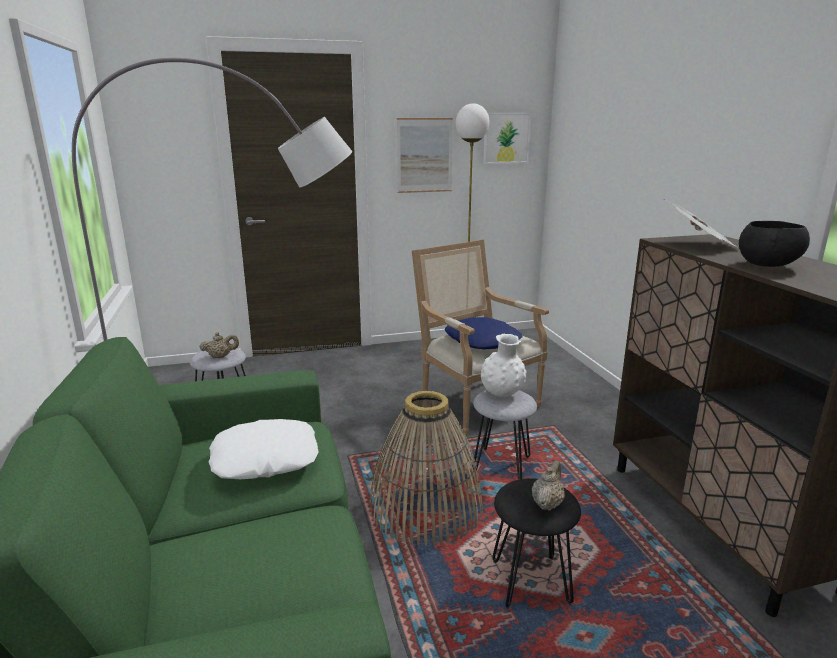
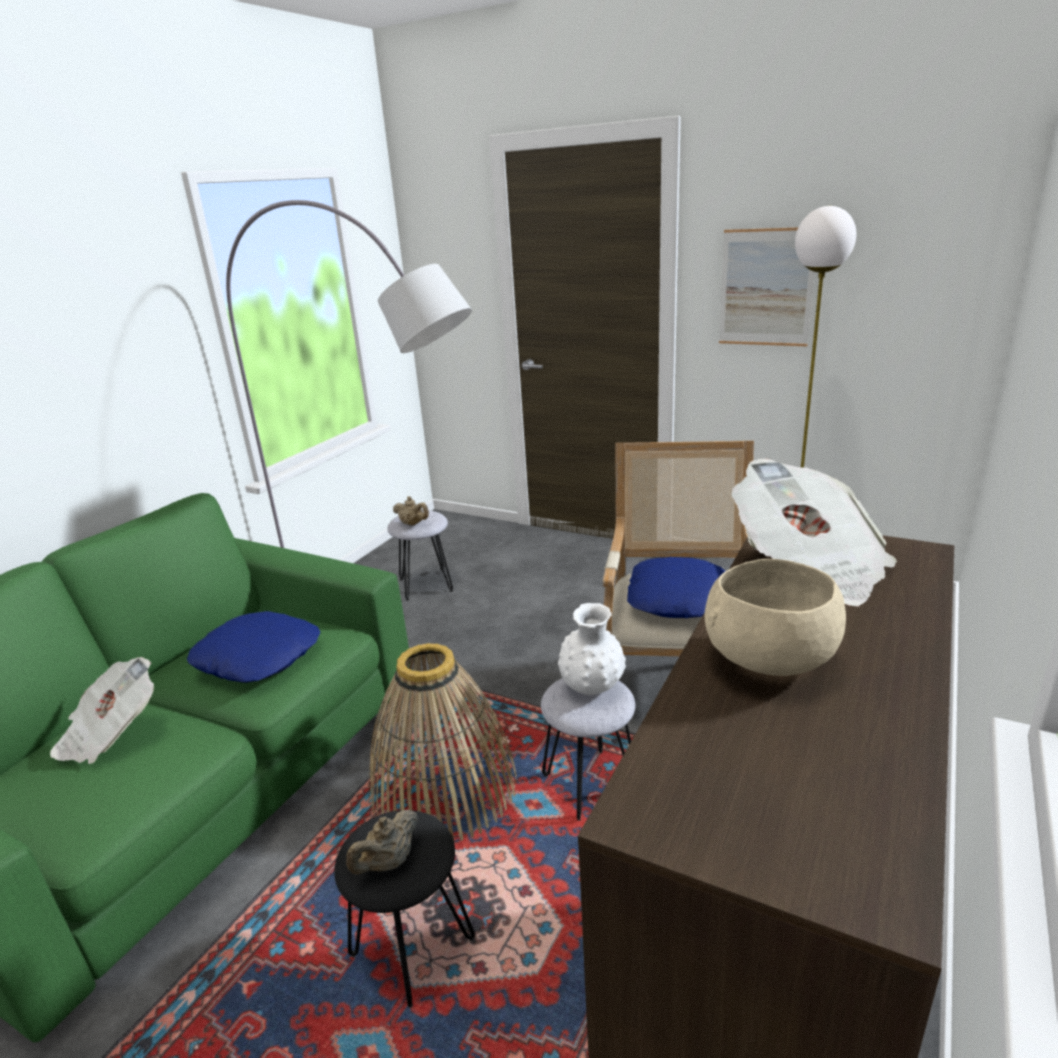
camera: 45 degrees right, 5 degrees up
(234, 548) = (111, 733): none -> newspaper
(265, 458) = (258, 656): white pillow -> blue pillow
(506, 138) = (924, 260): picture -> none
(547, 503) = (388, 862): beige teapot -> beige teapot turned 150 degrees clockwise
(768, 266) = (768, 662): black bowl -> beige bowl

